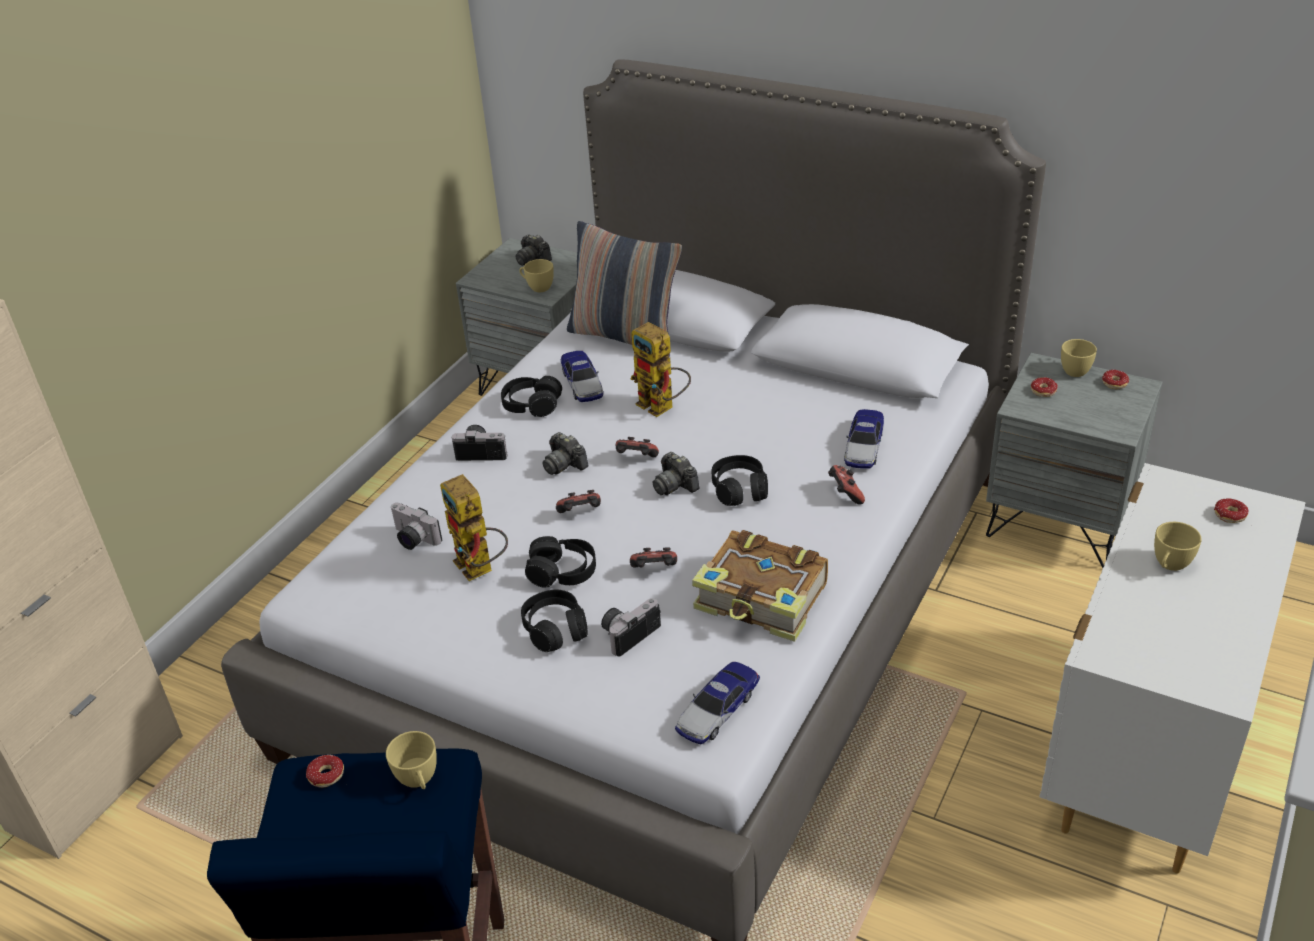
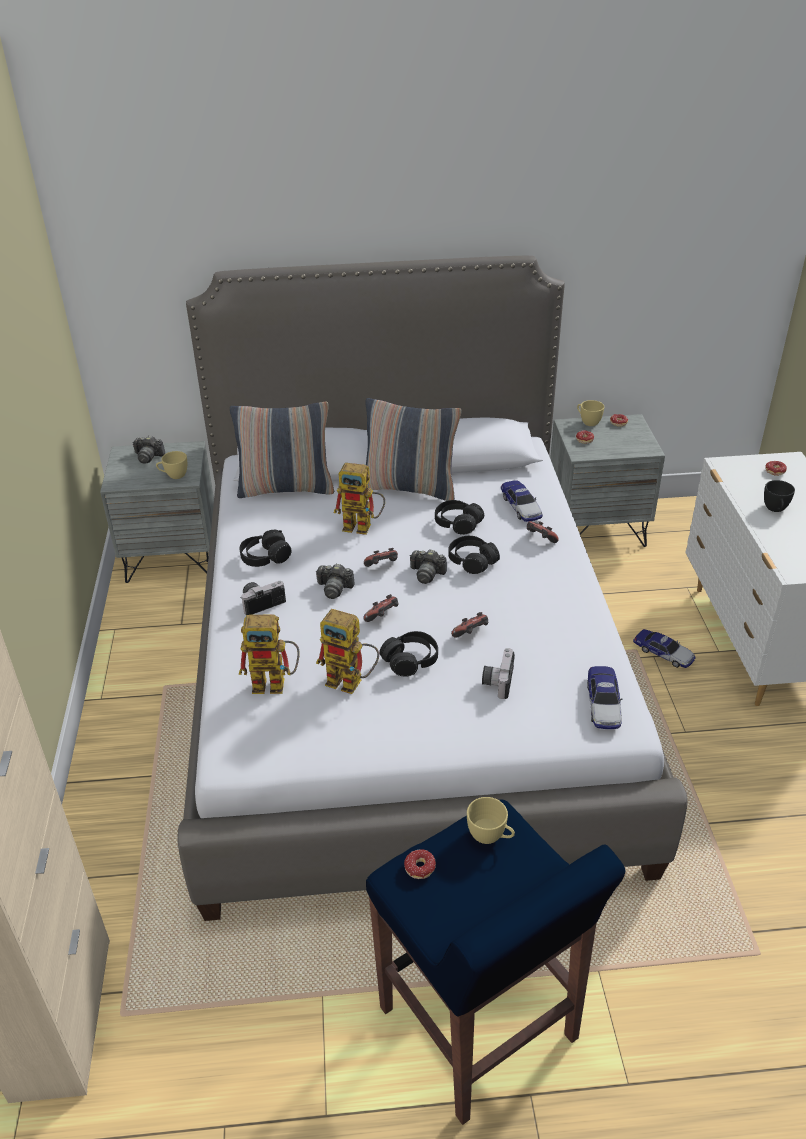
camera: 35 degrees left, 0 degrees up
(412, 539) = (276, 683): camera -> toy robot
(555, 629) = (446, 700): black headphones -> black headphones (458, 523)
(582, 383) = (287, 529): toy car -> toy car (663, 653)
(758, 380) = (410, 488): none -> pillow
(762, 600) = (559, 624): book -> none
(1169, 565) = (775, 509): yellow cup -> black cup

